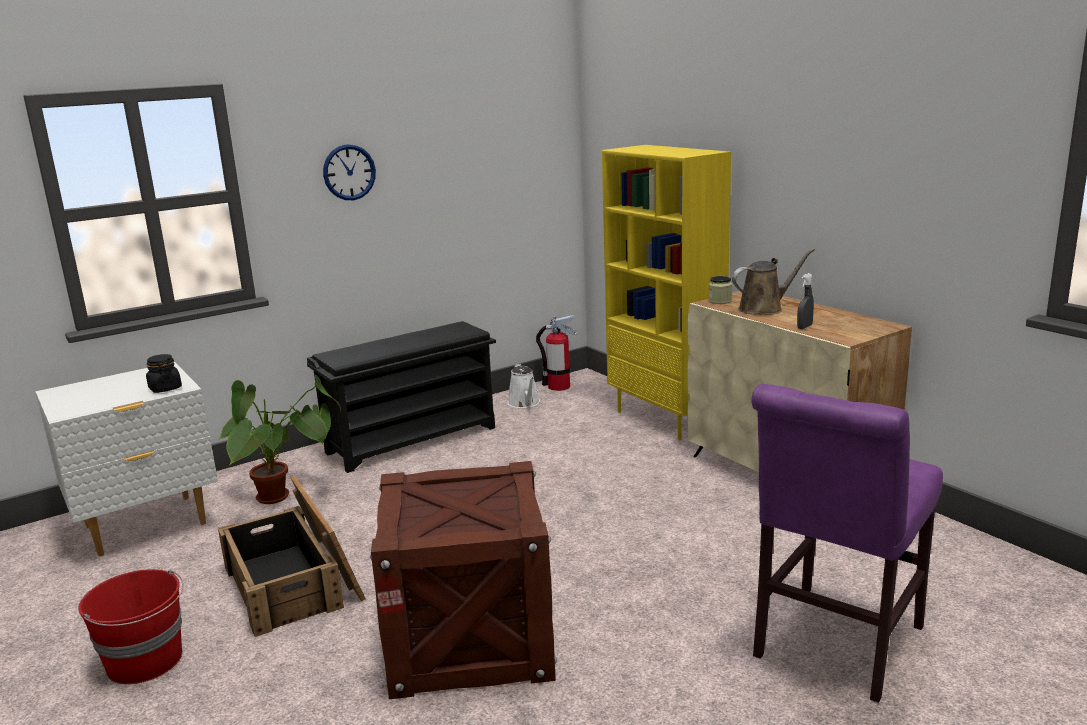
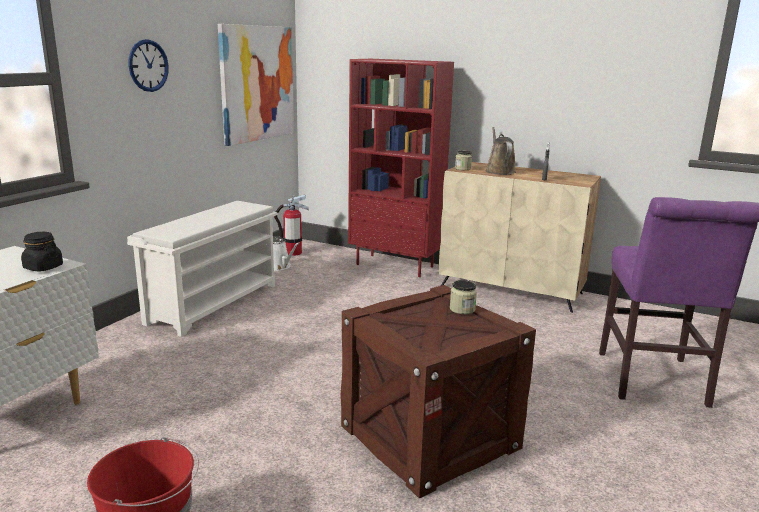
camera: 30 degrees left, 0 degrees up
(287, 499) = (146, 367): potted plant -> none
(294, 583) = (231, 431): crate -> none
(413, 439) = (214, 303): black shoe rack -> white shoe rack
(508, 495) = (462, 309): none -> jar
(512, 178) = (257, 83): none -> picture
(666, 419) = (395, 265): yellow bookcase -> red bookcase
(764, 308) = (499, 171): brown watering can -> brown watering can turned 45 degrees counterclockwise

